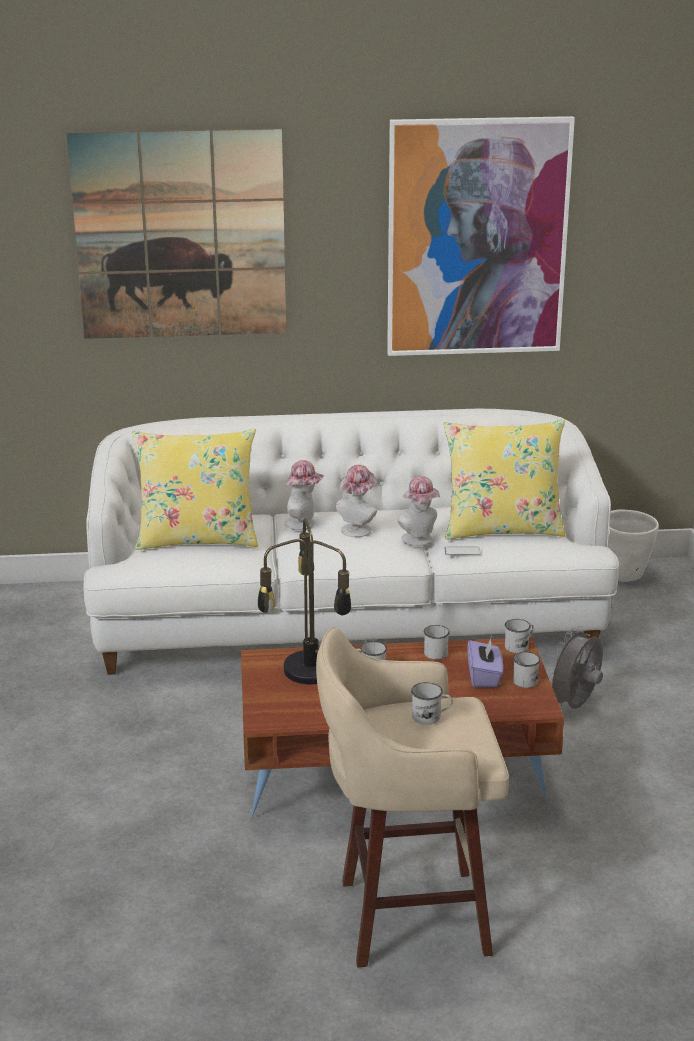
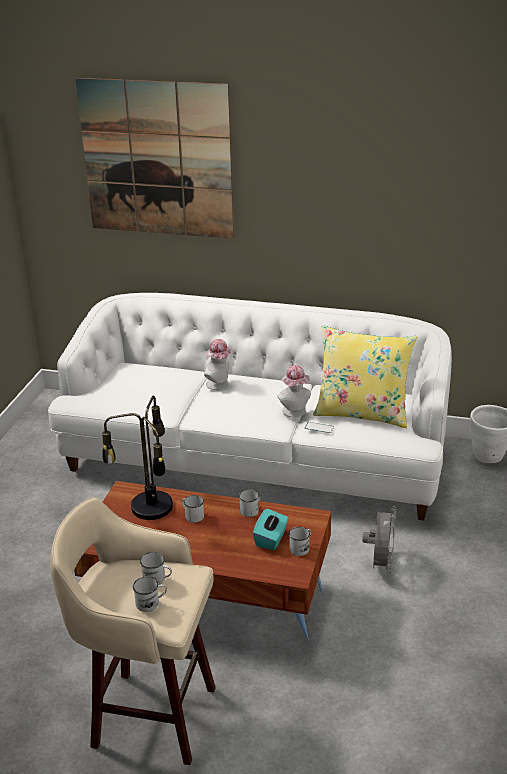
camera: 20 degrees right, 5 degrees up
(198, 539) = (140, 385): yellow pillow -> none
(358, 528) = (255, 395): hat -> none
(477, 238) = (380, 180): picture -> none
(484, 677) = (271, 539): purple tissue box -> turquoise tissue box
(519, 646) = (315, 517): white mug -> white mug (151, 603)
(575, 706) = (380, 564): grey fan -> grey fan turned 135 degrees clockwise

